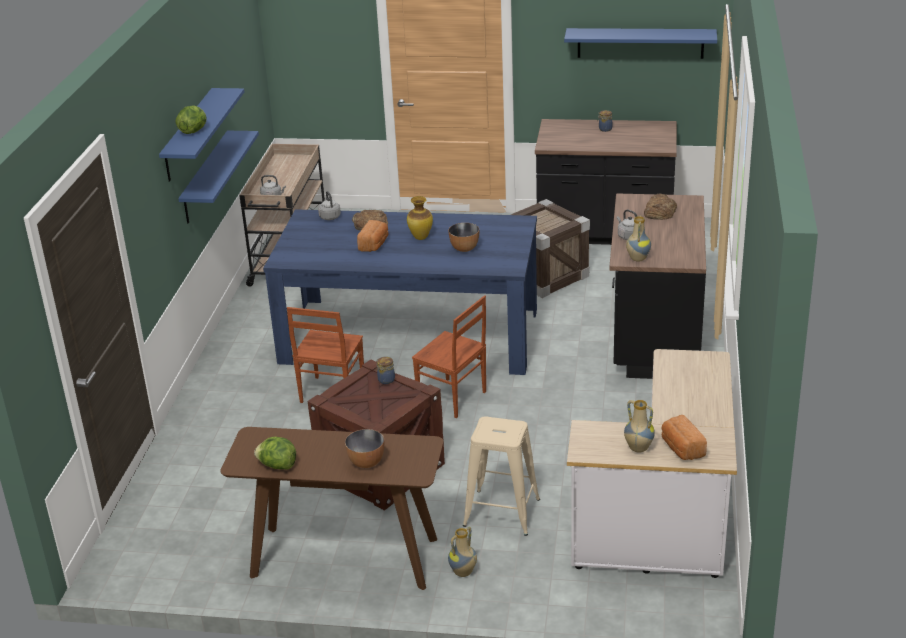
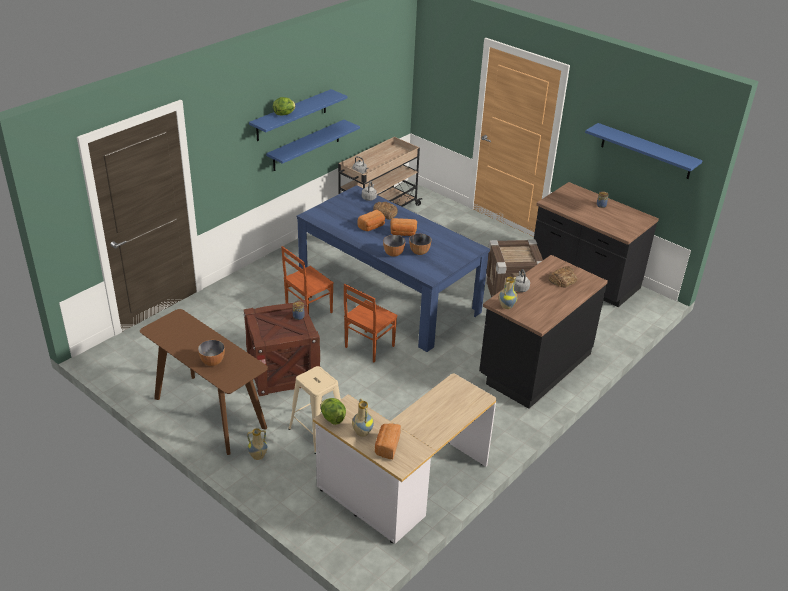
camera: 30 degrees right, 5 degrees up
(277, 466) = (169, 340): lettuce -> lettuce (332, 418)
(420, 237) = (403, 233): vase -> bread
(437, 261) = (393, 254): none -> bowl
(452, 399) = (368, 346): brown chair -> brown chair turned 60 degrees clockwise

